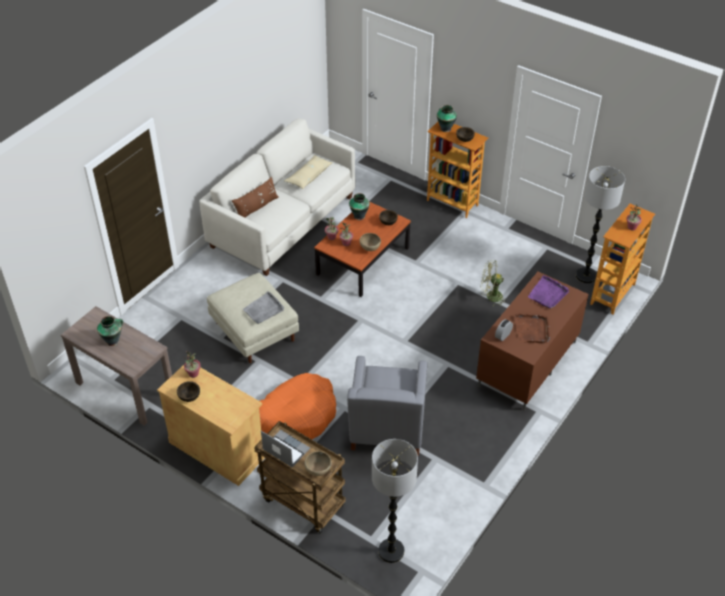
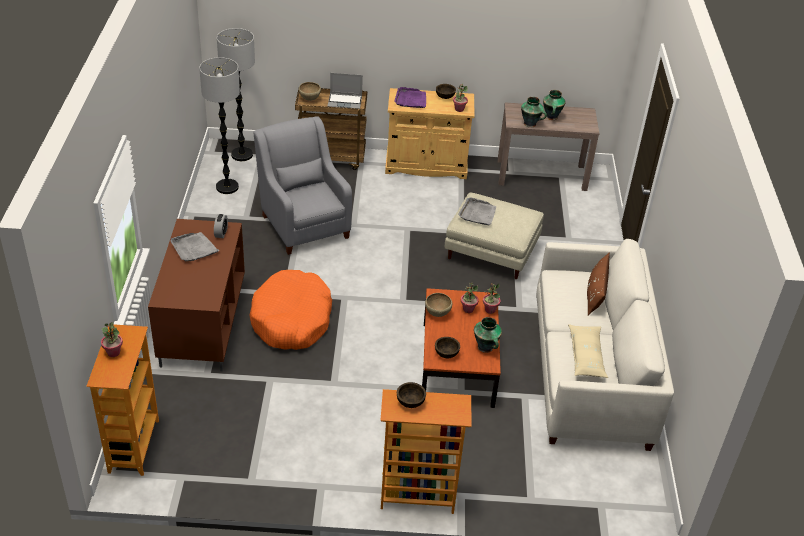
camera: 145 degrees right, 5 degrees down
(297, 416) = (386, 205): orange dog bed -> orange dog bed (292, 320)
(445, 128) = (450, 409): vase -> vase (530, 124)
(490, 297) = (284, 381): green fan -> none
(532, 329) = (194, 248): brown tray -> grey tray
(548, 294) = (194, 289): purple tray -> purple tray (411, 99)
(586, 276) = (178, 459): floor lamp -> floor lamp (227, 187)

